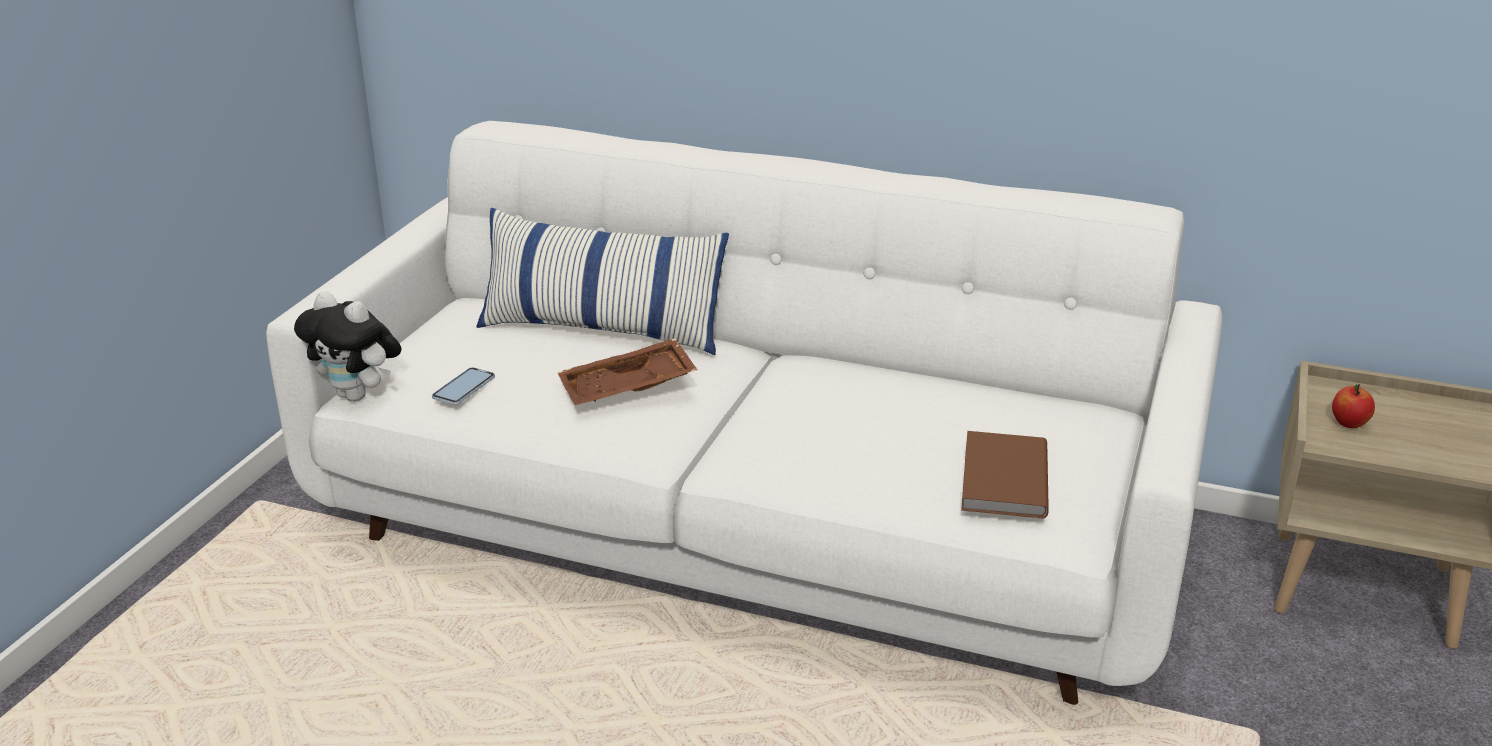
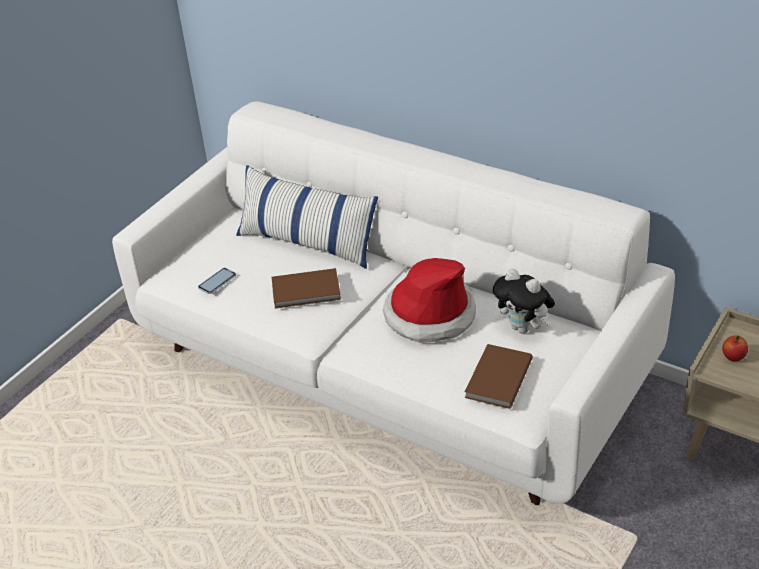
camera: 15 degrees right, 10 degrees up
(358, 395) = (161, 279): plush toy -> plush toy (524, 328)
(628, 389) = (307, 291): brown tray -> brown book
(849, 405) = (429, 315): none -> hat

